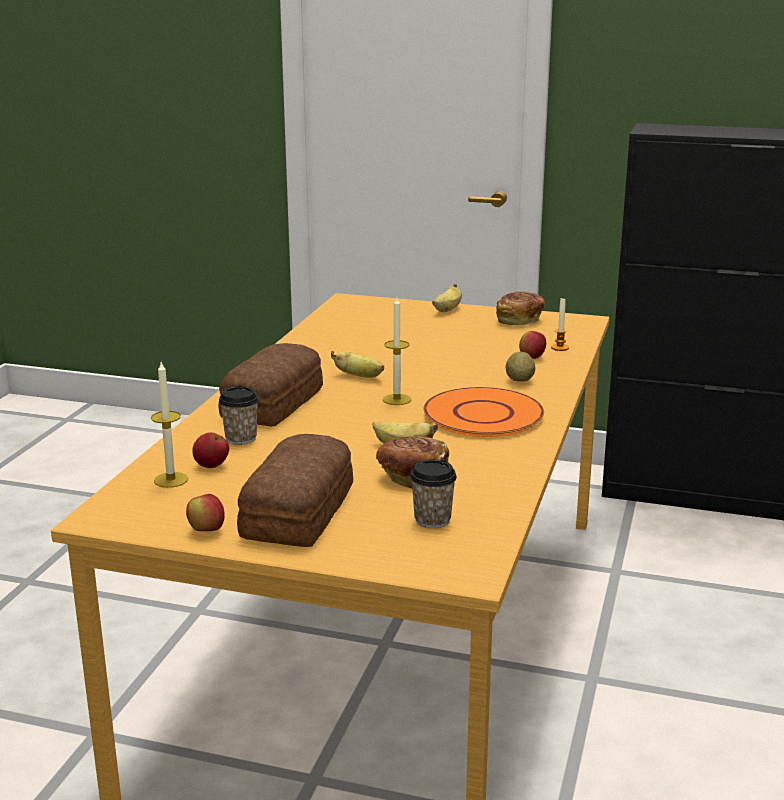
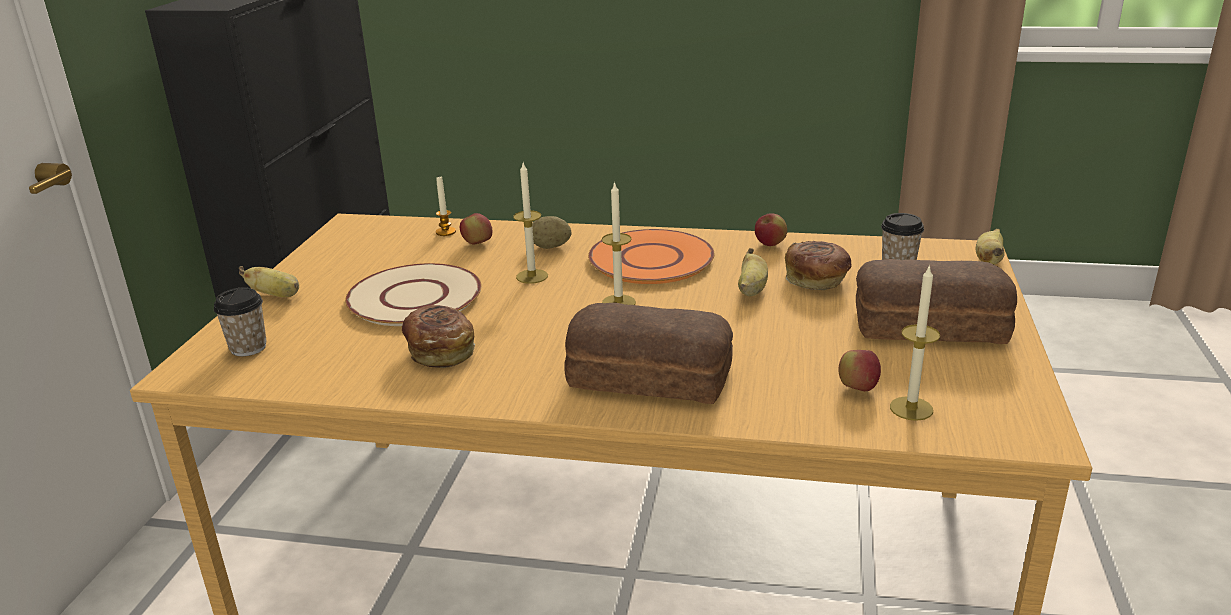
camera: 95 degrees left, 5 degrees up
(206, 530) = (1007, 365): apple -> apple (770, 244)
(241, 438) = (770, 382): cup -> cup (248, 348)
(360, 376) = (544, 330): banana -> banana (989, 260)
(430, 342) = (414, 298): none -> beige plate
(458, 374) = (532, 276): none -> candle
(519, 320) = (339, 253): bread -> bread (440, 351)

